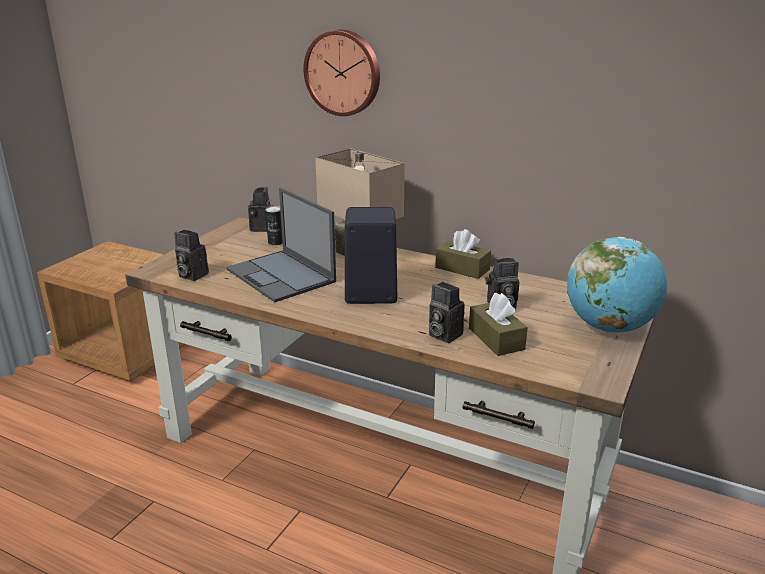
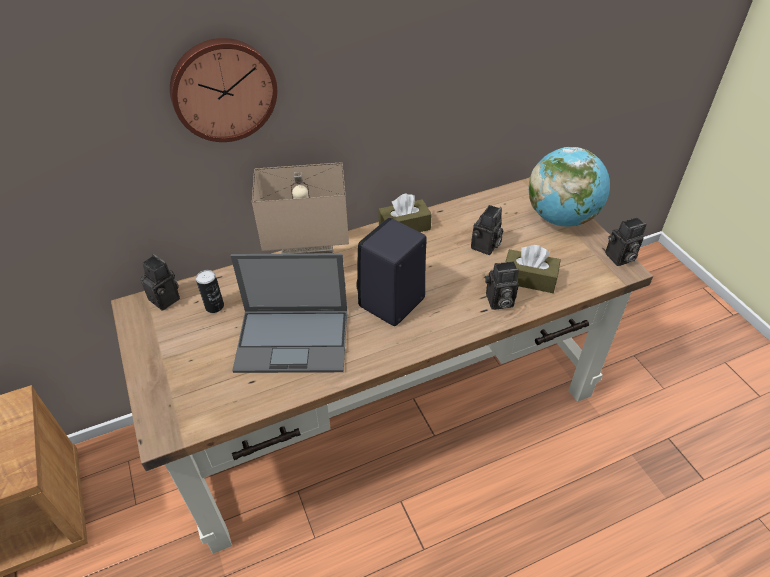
camera: 50 degrees left, 20 degrees up
(191, 275) = (214, 406): camera -> camera (619, 258)

